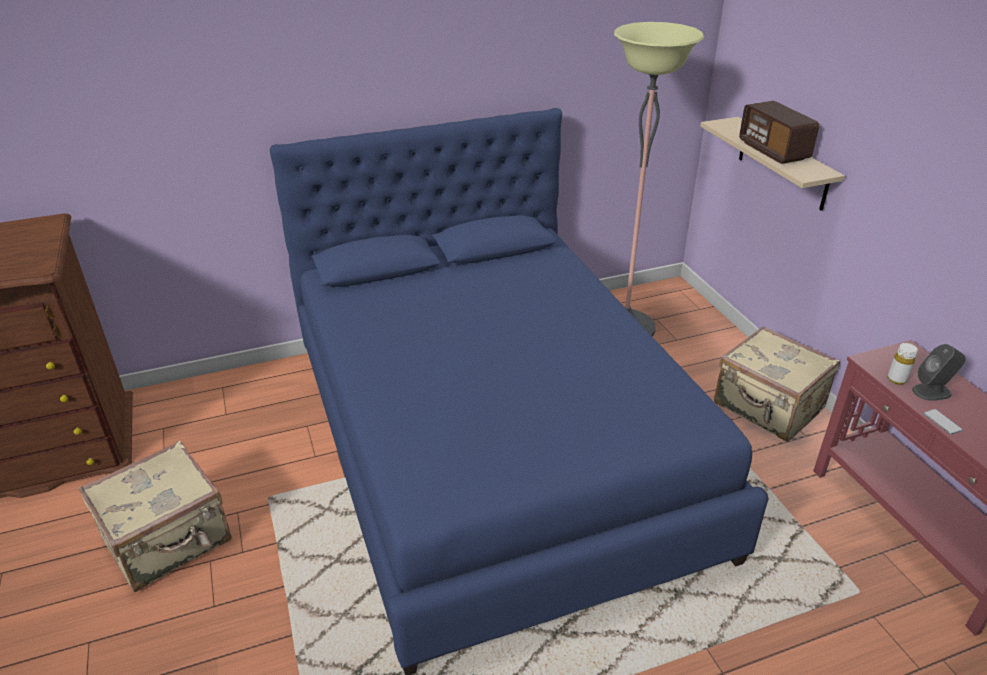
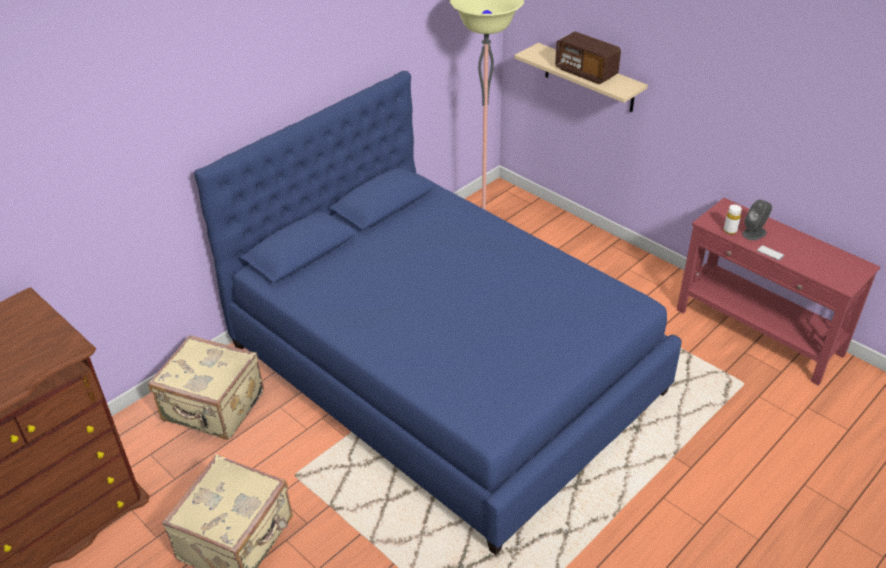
camera: 25 degrees left, 5 degrees up
(768, 407) = (623, 271): beige suitcase -> beige suitcase (213, 408)

